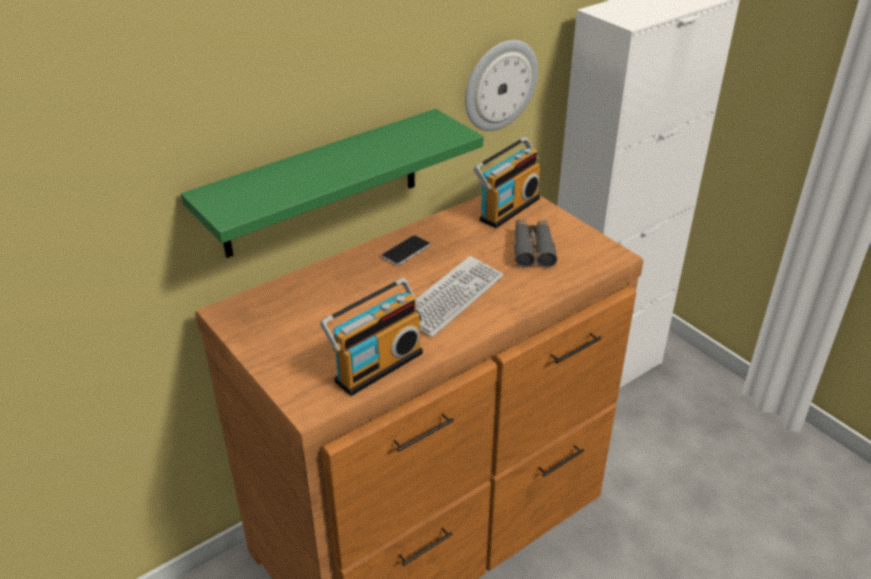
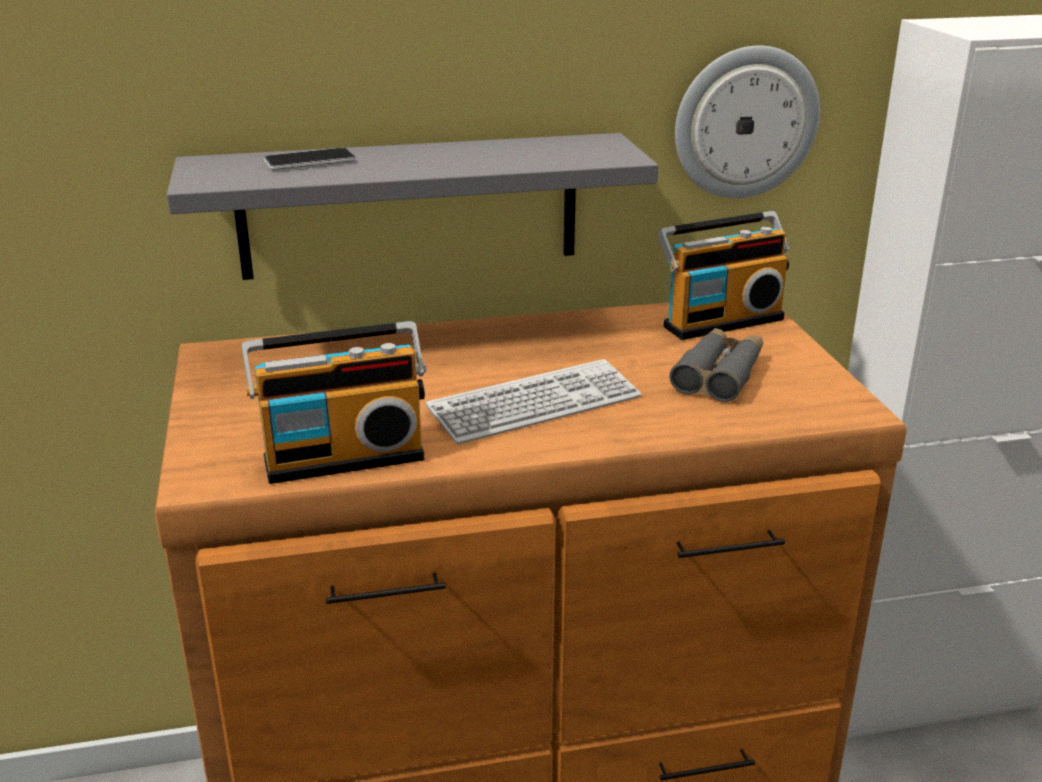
camera: 25 degrees right, 10 degrees down
(321, 184) = (409, 206): green shelf -> grey shelf
(406, 251) = (519, 339): phone -> phone (310, 161)

